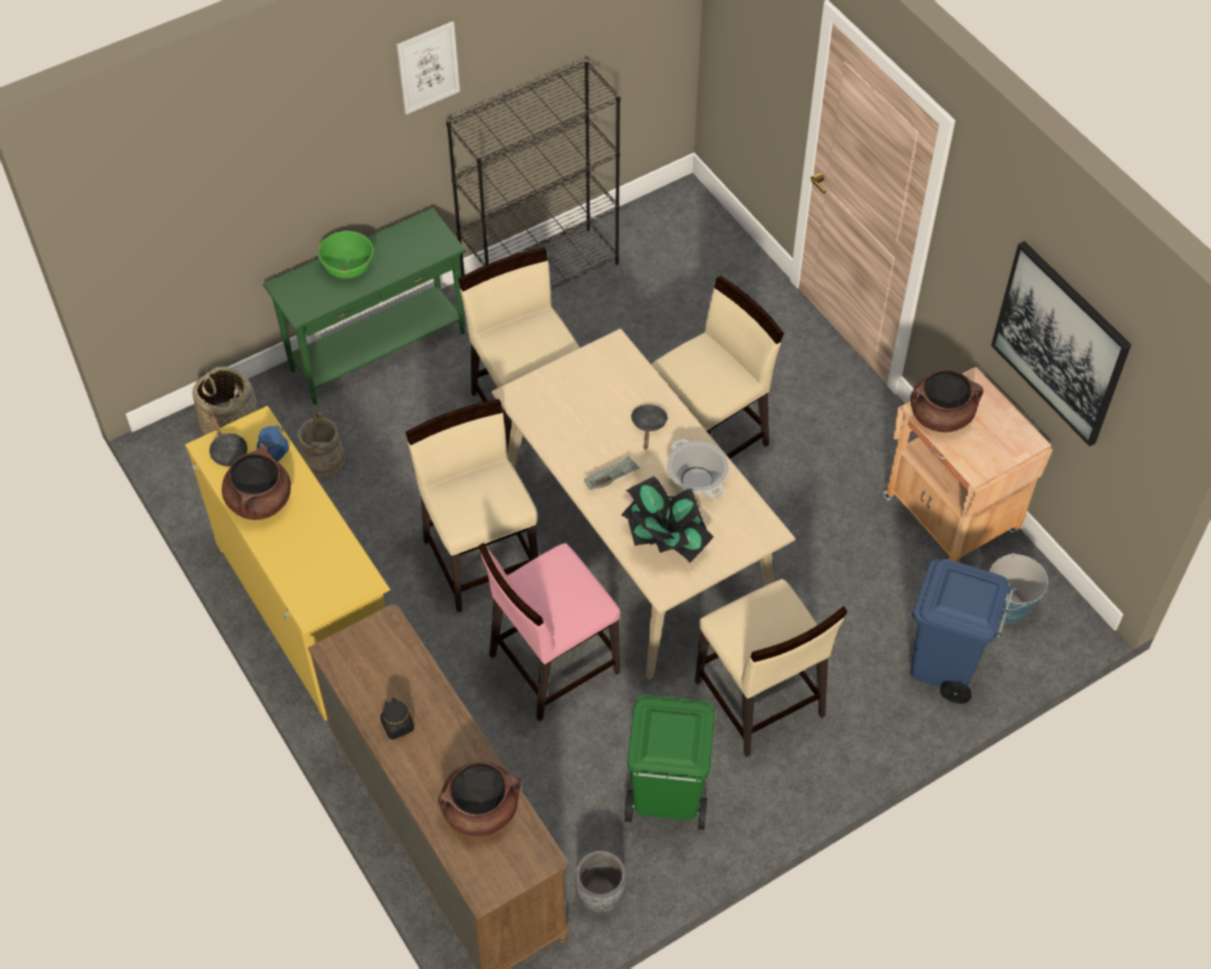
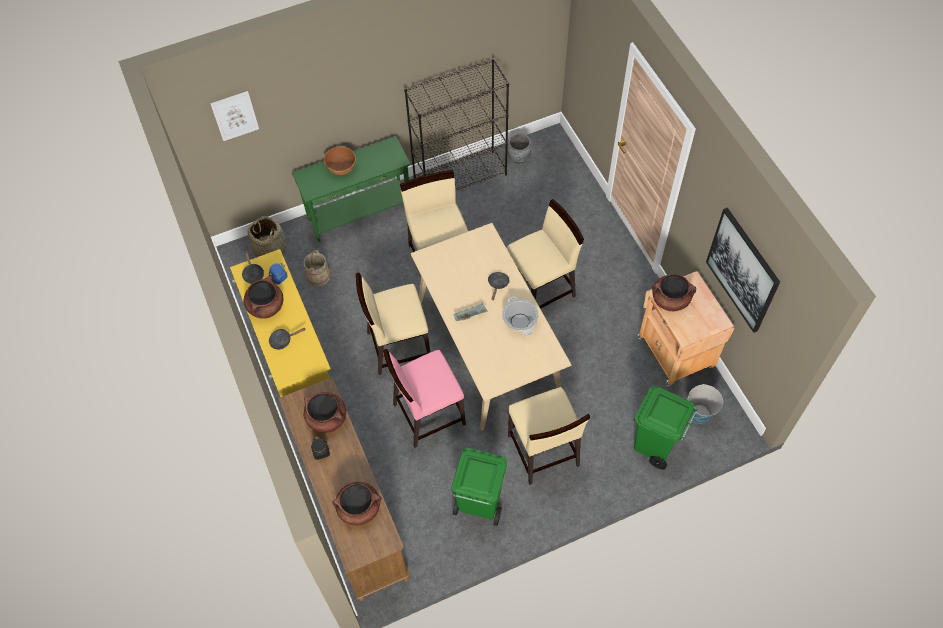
camera: 10 degrees right, 5 degrees up
(299, 552) = (283, 340): none -> black frying pan
(348, 267) = (341, 167): green bowl -> brown bowl
(399, 670) = (327, 418): none -> brown cooking pot
(428, 67) = (394, 58): picture -> picture (235, 116)
(481, 559) = (398, 346): beige chair -> beige chair turned 90 degrees counterclockwise
(600, 894) = (432, 555): grey planter -> grey planter (519, 157)
(665, 539) = (495, 356): potted plant -> none
(944, 666) = (655, 445): blue trash can -> green trash can

